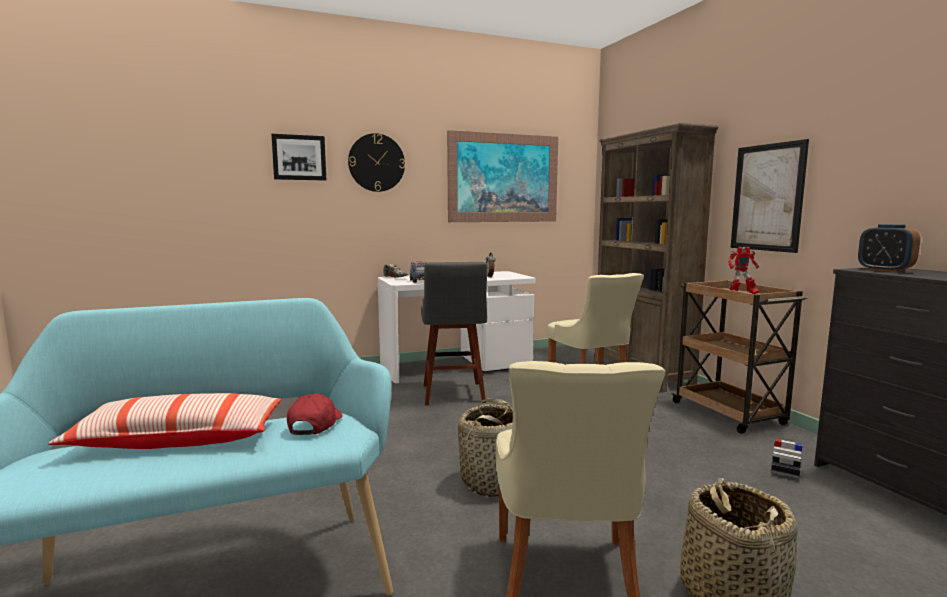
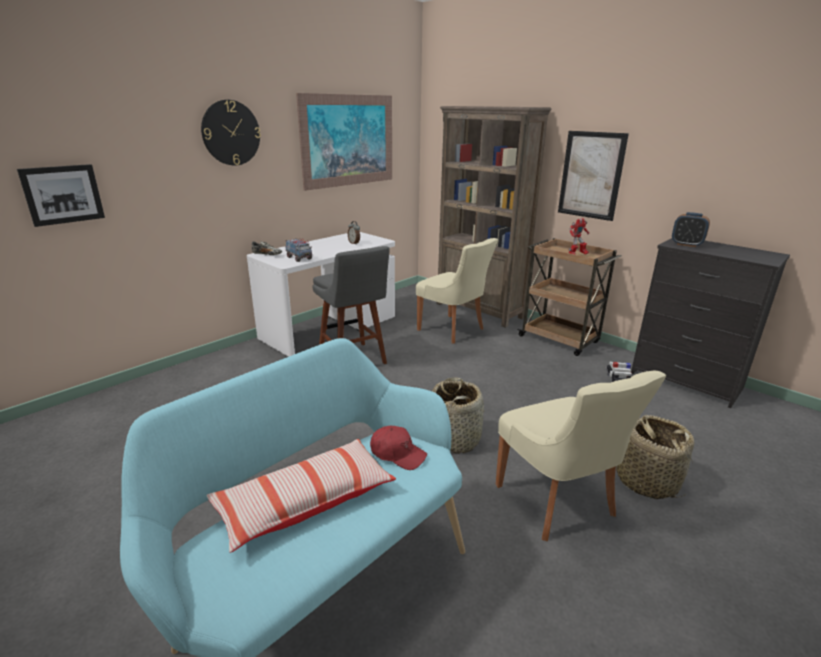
camera: 25 degrees left, 15 degrees up
(299, 157) = (147, 132): picture -> picture (62, 194)
(315, 424) = (397, 454): red cap -> red cap turned 135 degrees clockwise

